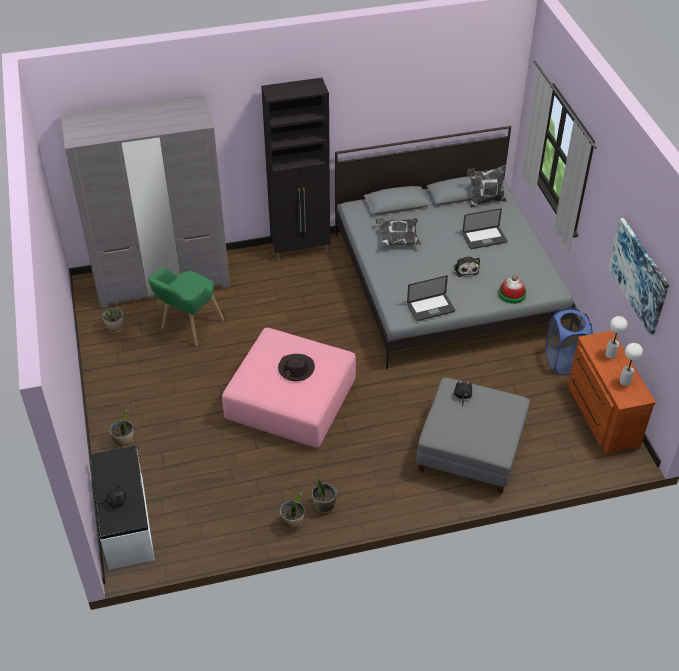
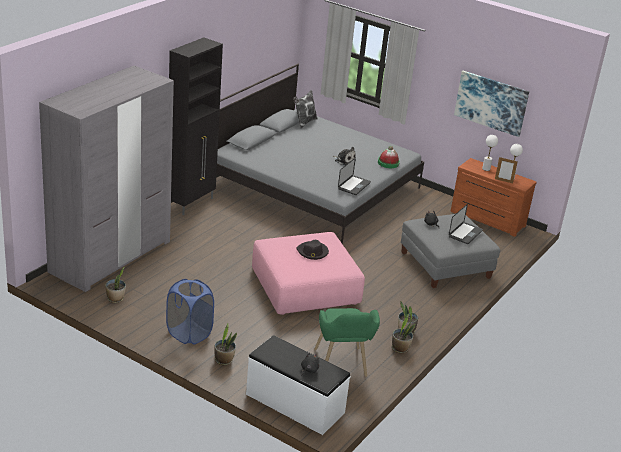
camera: 45 degrees left, 15 degrees down
(187, 329) = (174, 277): green armchair -> green armchair (341, 368)
(397, 239) = (280, 159): pillow -> none
(484, 238) = (332, 141): laptop -> laptop (465, 234)
(564, 361) = (434, 202): blue laundry basket -> blue laundry basket (189, 333)
(610, 382) = (503, 181): none -> picture frame

